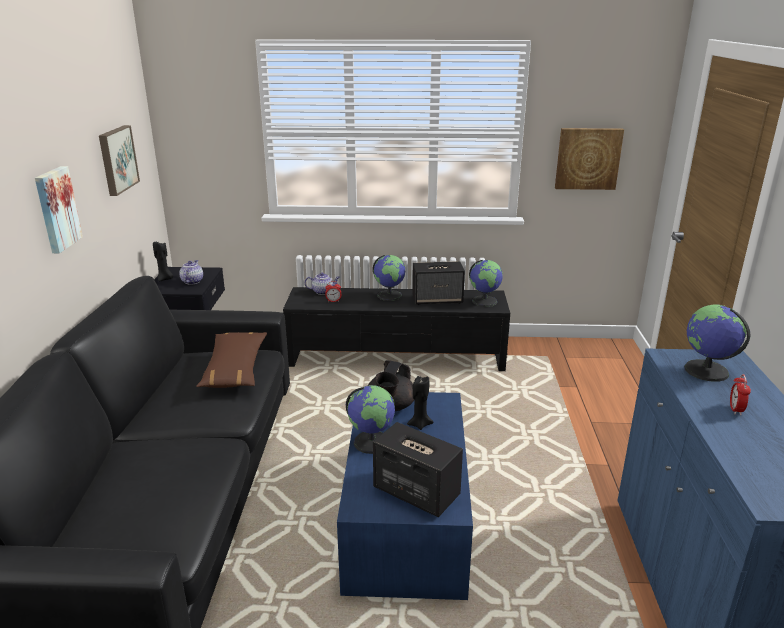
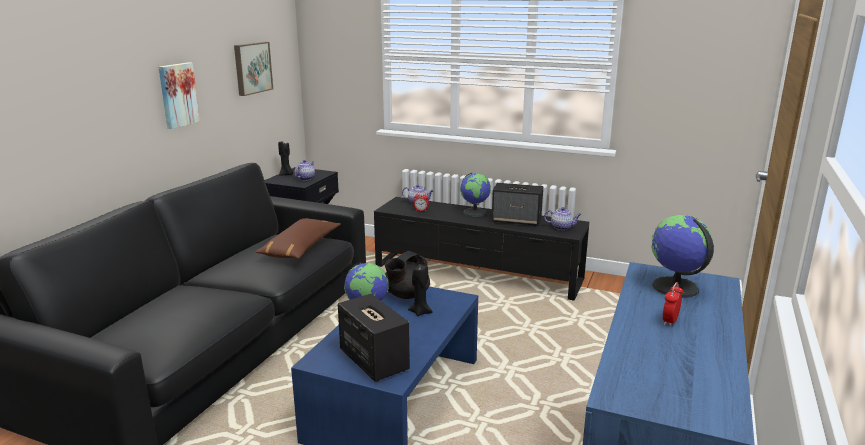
camera: 20 degrees right, 5 degrees down
(484, 301) = (562, 227): globe -> teapot
(588, 158) = (685, 93): picture -> none

